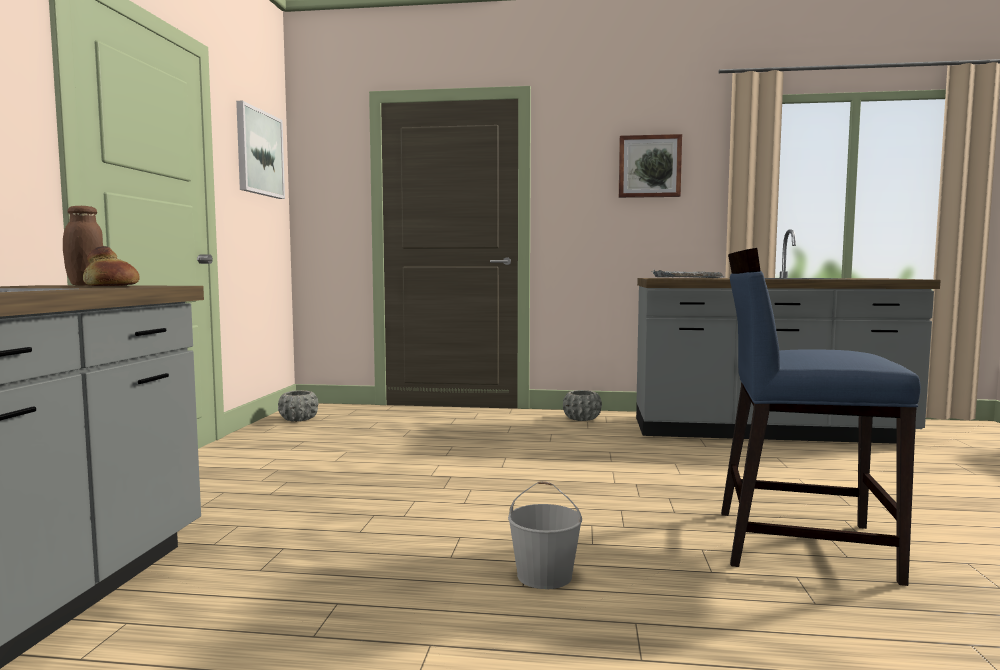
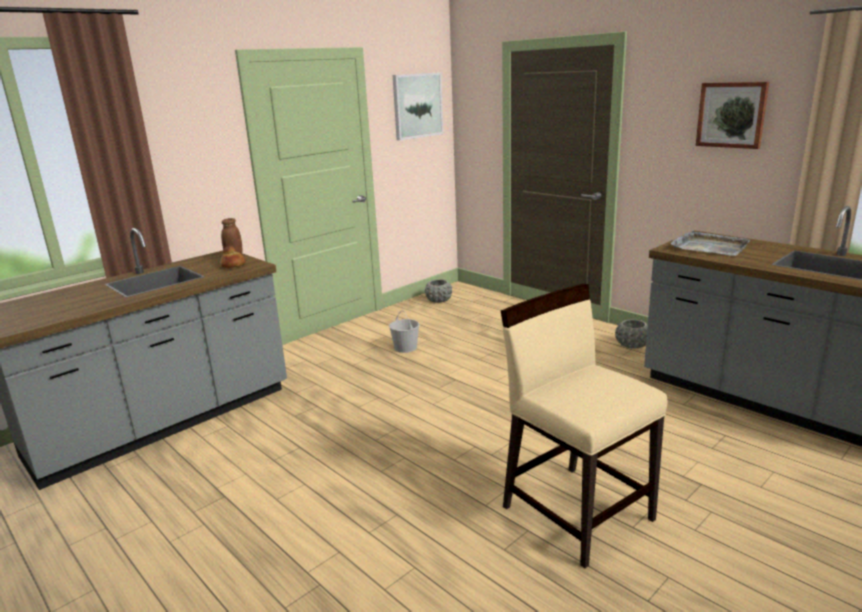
camera: 40 degrees right, 15 degrees up
(543, 575) = (398, 469): white bucket -> white bucket (405, 347)
(799, 543) = (577, 511): blue chair -> beige chair

